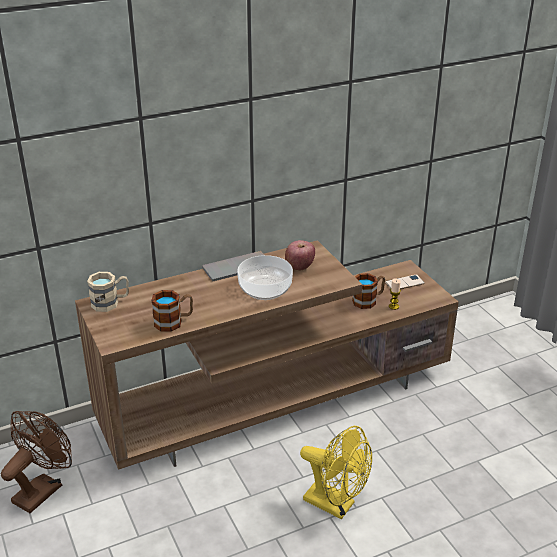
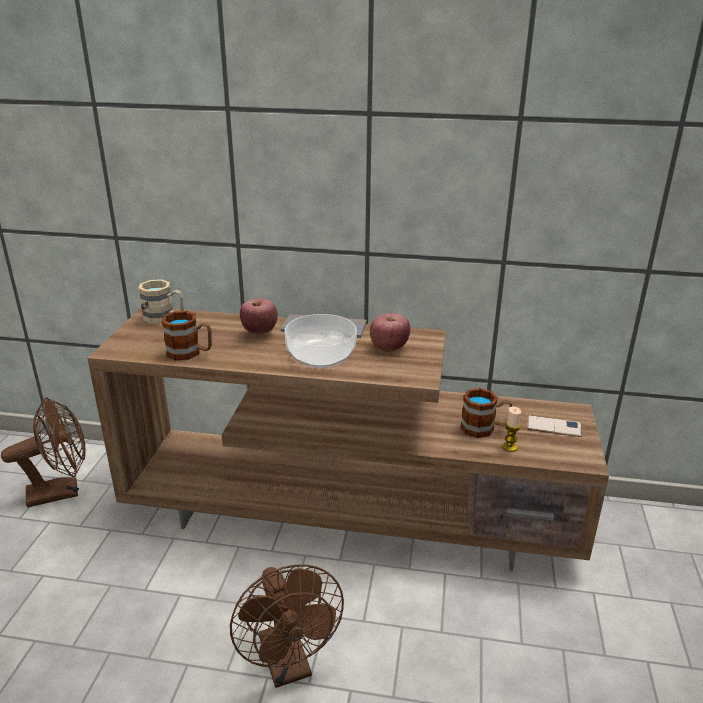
camera: 35 degrees right, 5 degrees down
(202, 287) = (259, 331): none -> apple
(336, 505) = (289, 666): yellow fan -> brown fan

